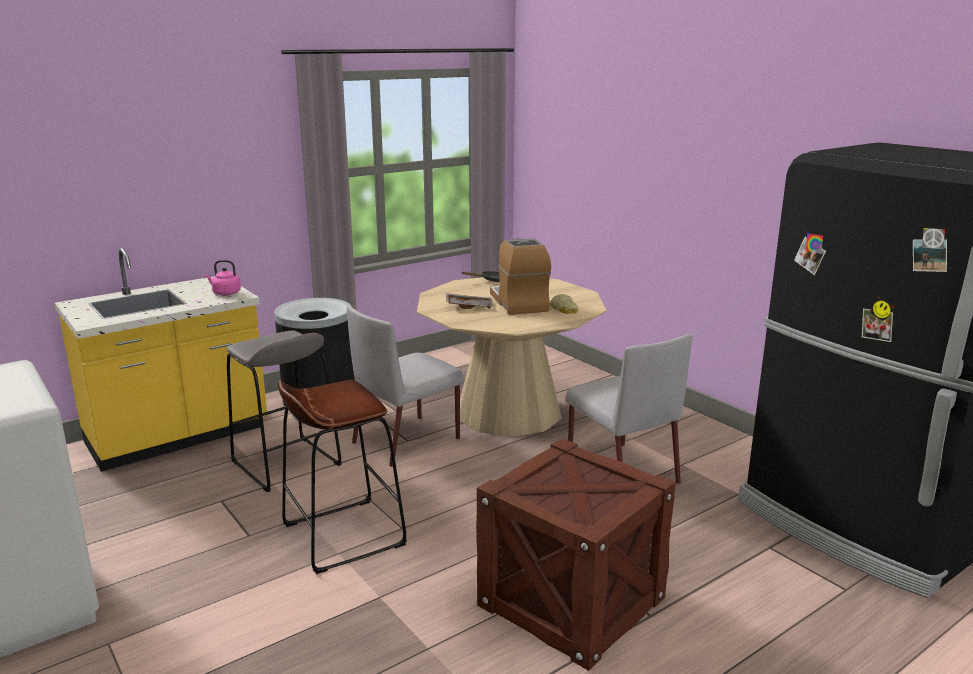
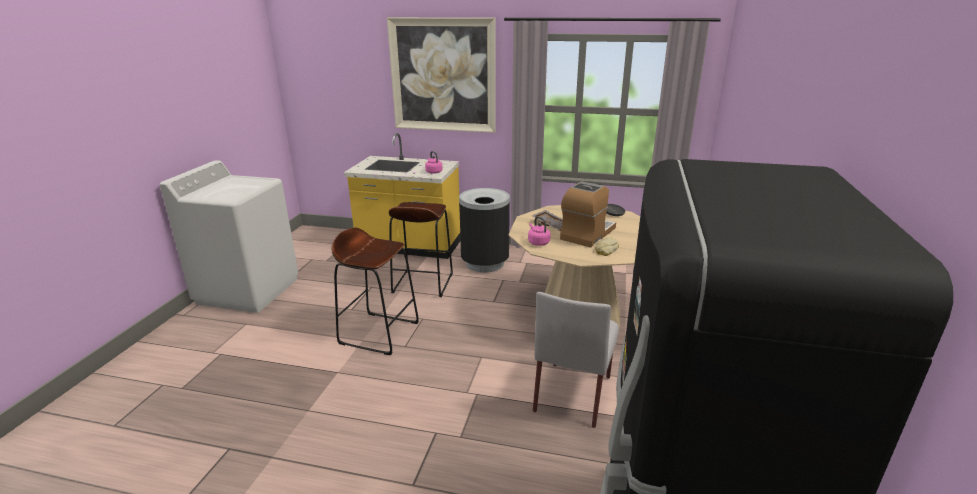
camera: 50 degrees right, 5 degrees up
(183, 143) = (443, 75): none -> picture
(286, 463) = (422, 283): grey stool -> brown stool
(408, 440) = (494, 301): grey chair -> none
(497, 324) = (538, 242): none -> pink kettle
(572, 601) = (396, 442): crate -> none

